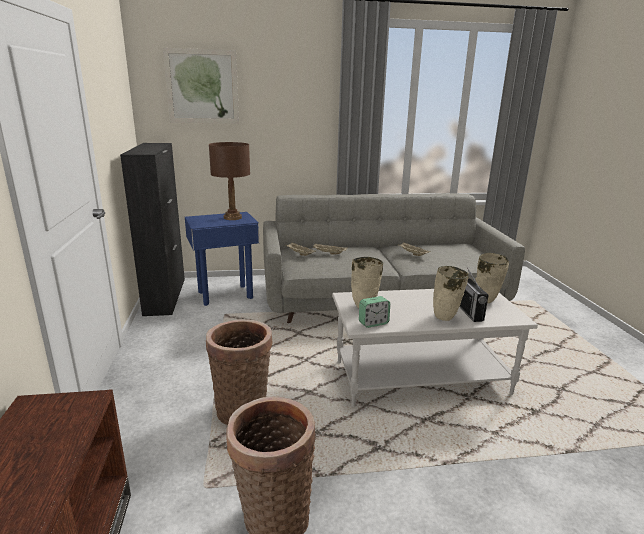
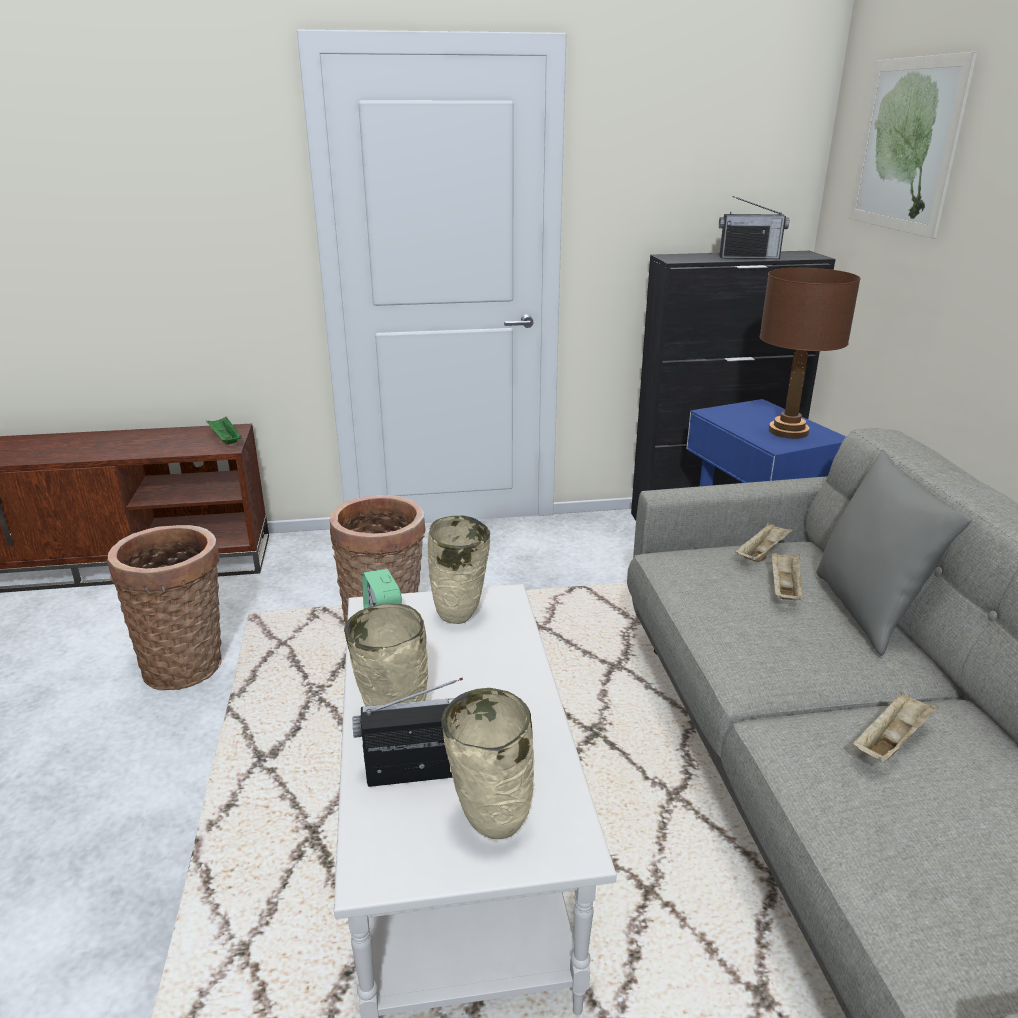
camera: 90 degrees right, 5 degrees up
(63, 405) = (225, 440): none -> green tray
(154, 147) = (749, 257): none -> radio
(341, 246) = (867, 610): none -> grey pillow

